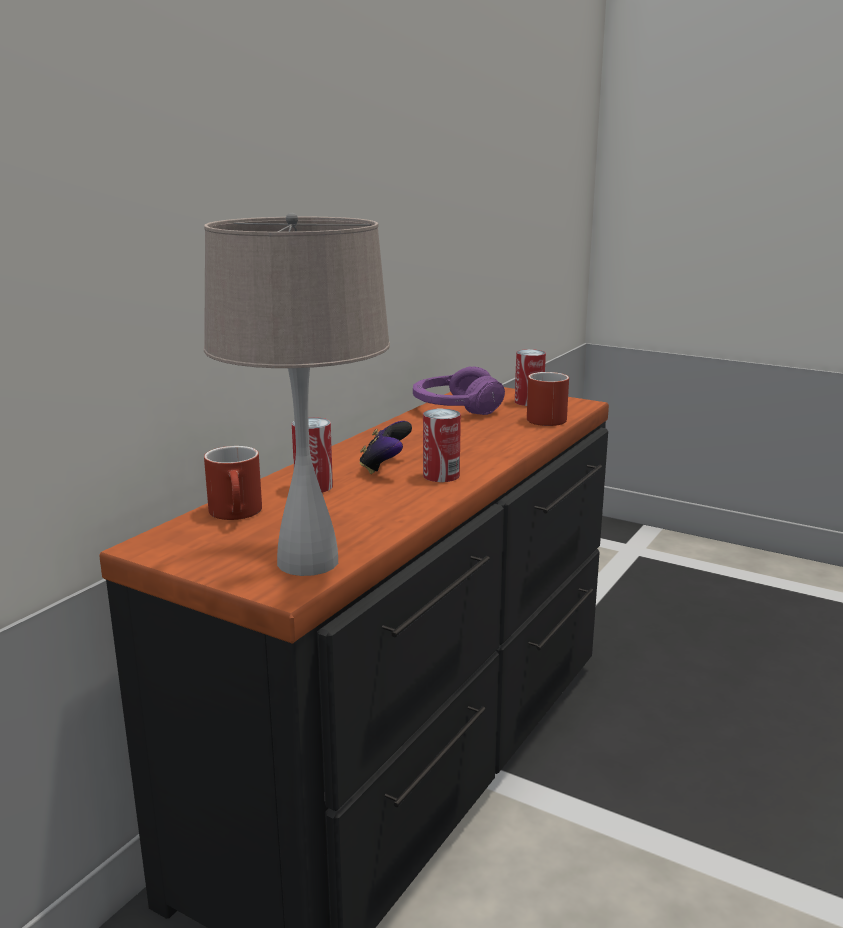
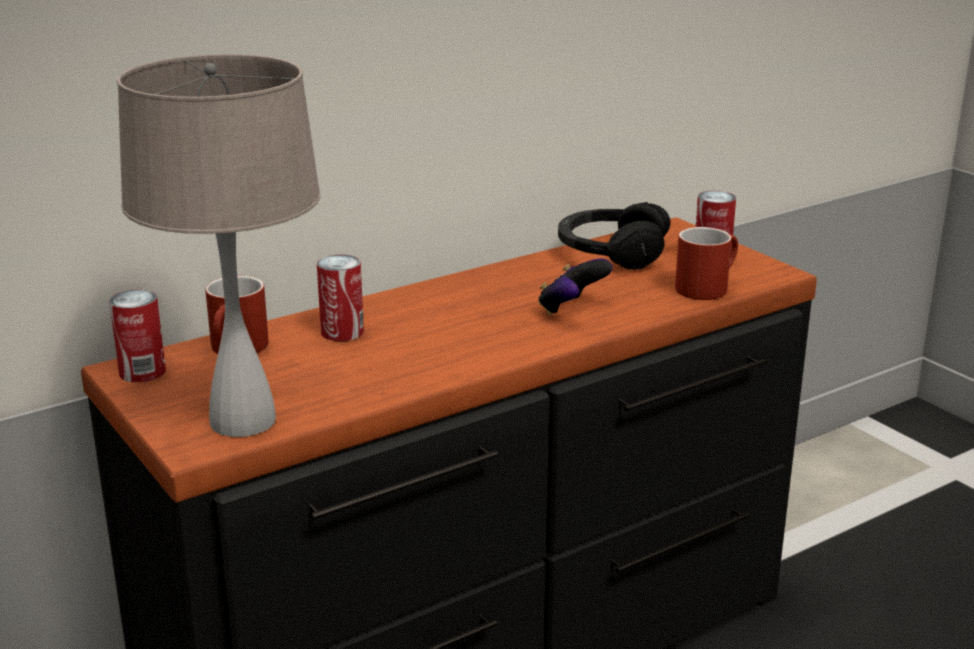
camera: 25 degrees right, 5 degrees up
(385, 467) = (439, 322): game controller -> game controller (571, 309)
(441, 475) = (487, 344): can -> can (142, 372)
(455, 408) = (611, 253): purple headphones -> black headphones

